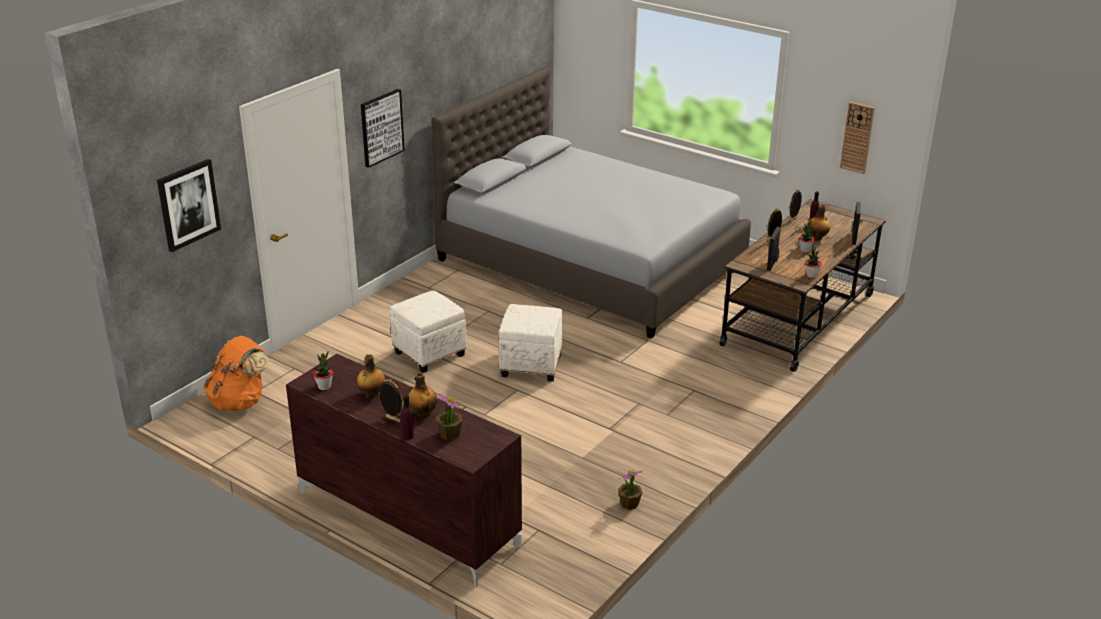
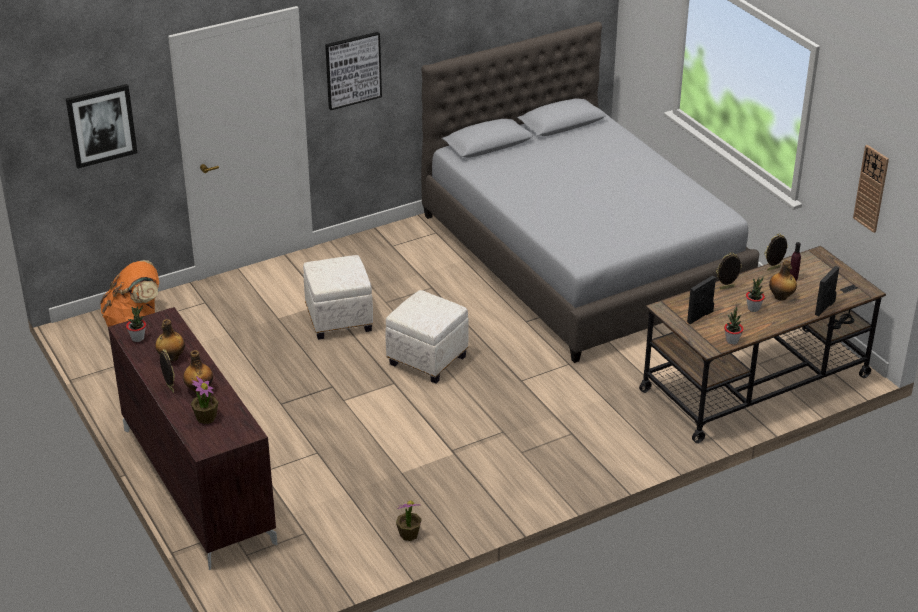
camera: 25 degrees right, 5 degrees up
(408, 436) = (170, 409): purple bottle -> none

